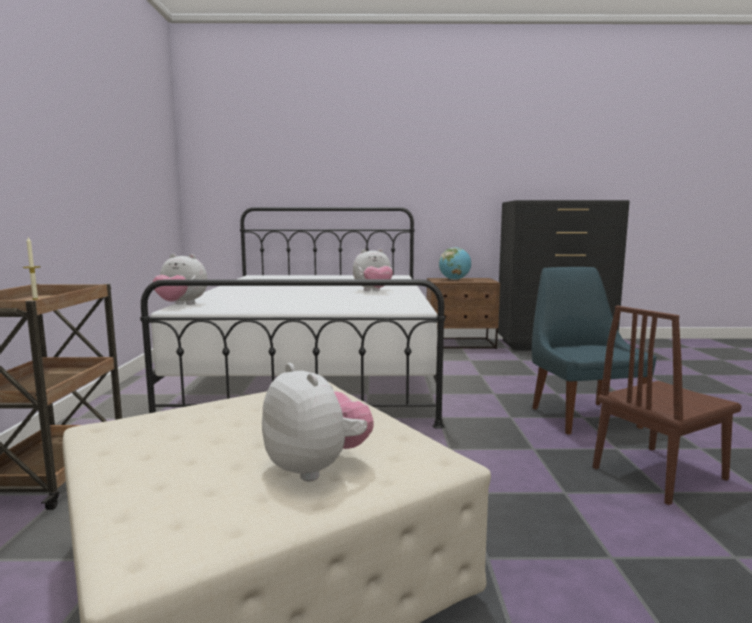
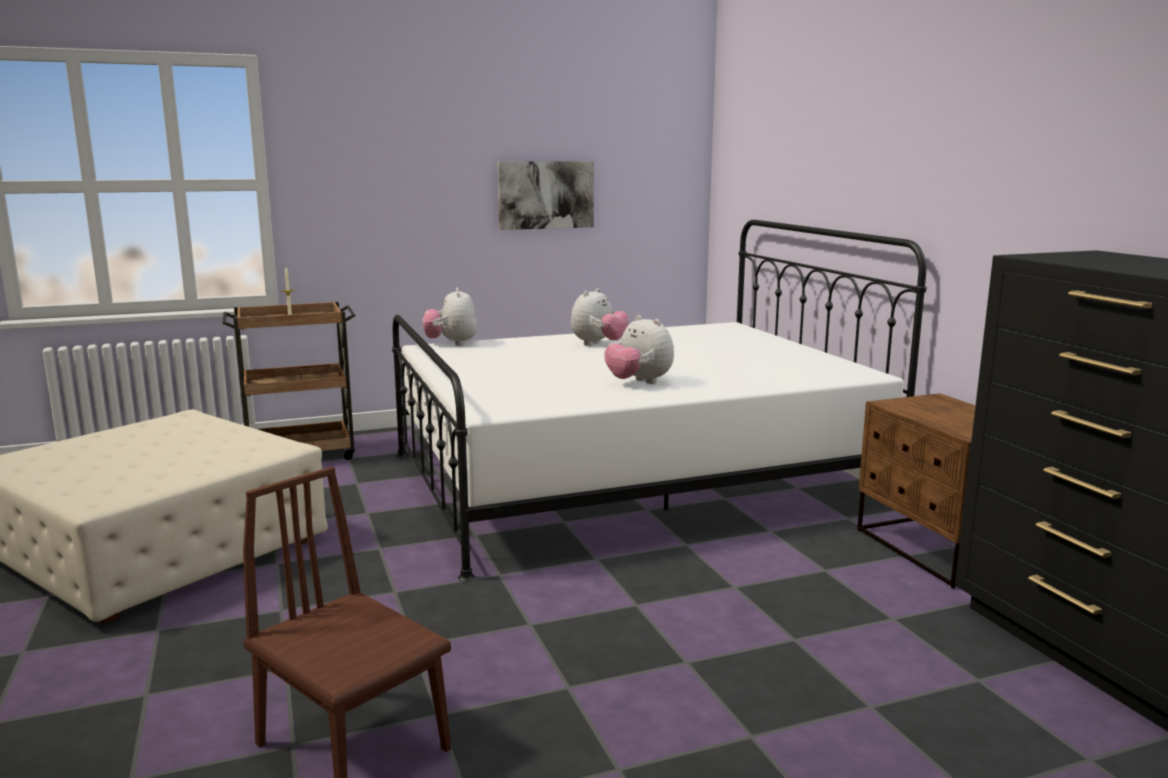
camera: 70 degrees right, 5 degrees up
(121, 183) = (545, 195): none -> picture
(316, 468) = (96, 473): plush toy -> plush toy (598, 344)
(454, 279) = (942, 410): globe -> none
(582, 416) = (570, 686): blue chair -> none

